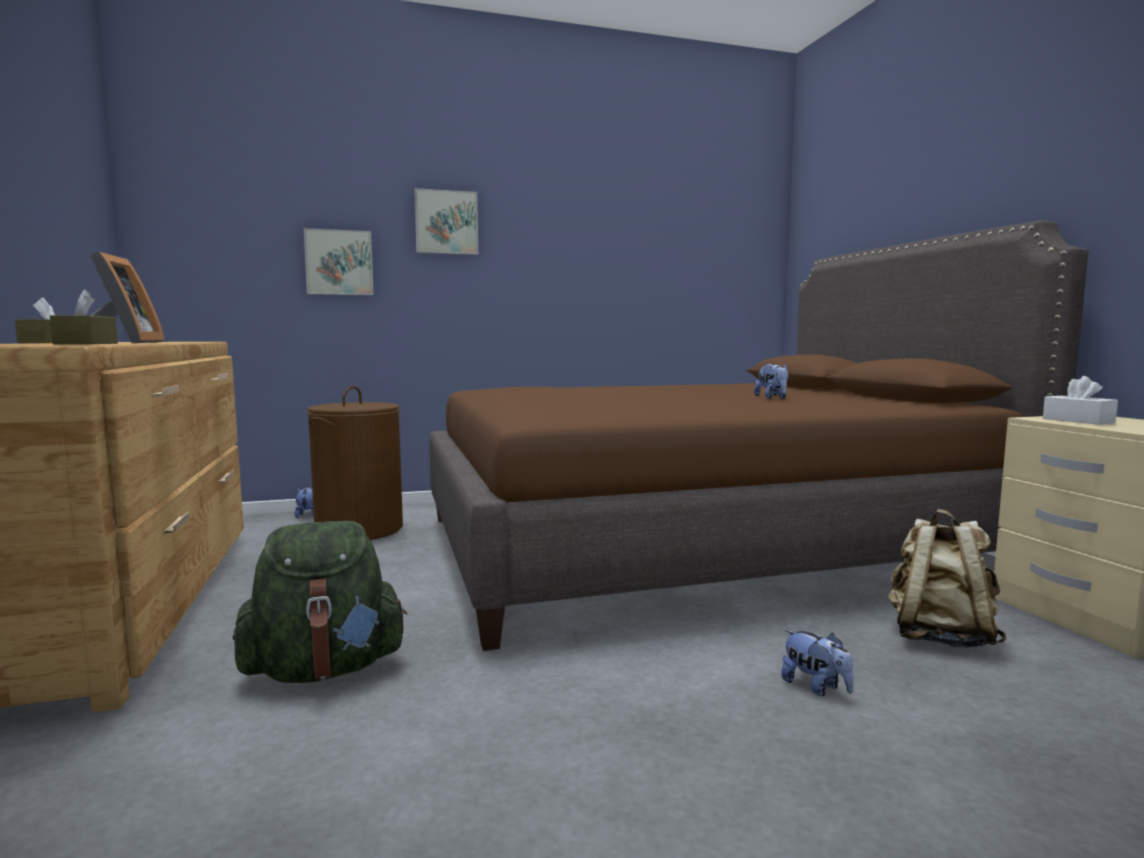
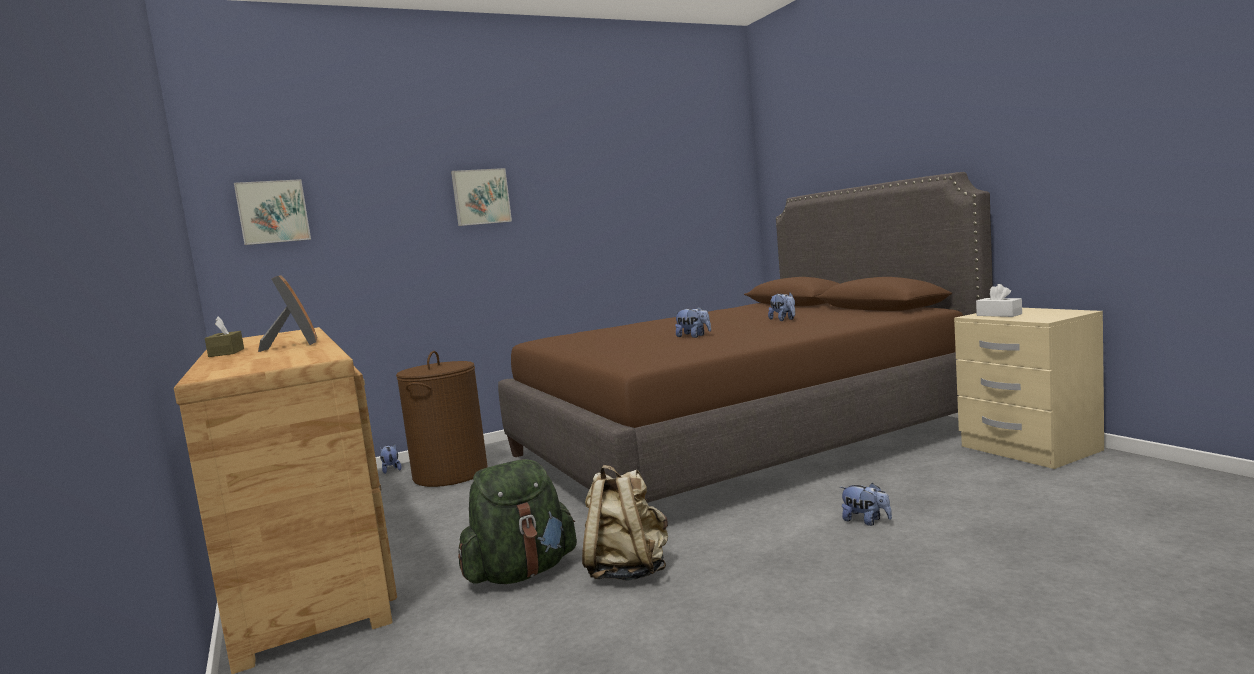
camera: 10 degrees left, 0 degrees up
(86, 344) = (307, 353): brown tissue box -> none
(339, 263) = (393, 242): picture -> picture (273, 212)
(644, 402) = (693, 336): none -> plush toy
(939, 637) = (932, 477): beige backpack -> beige backpack (628, 570)

